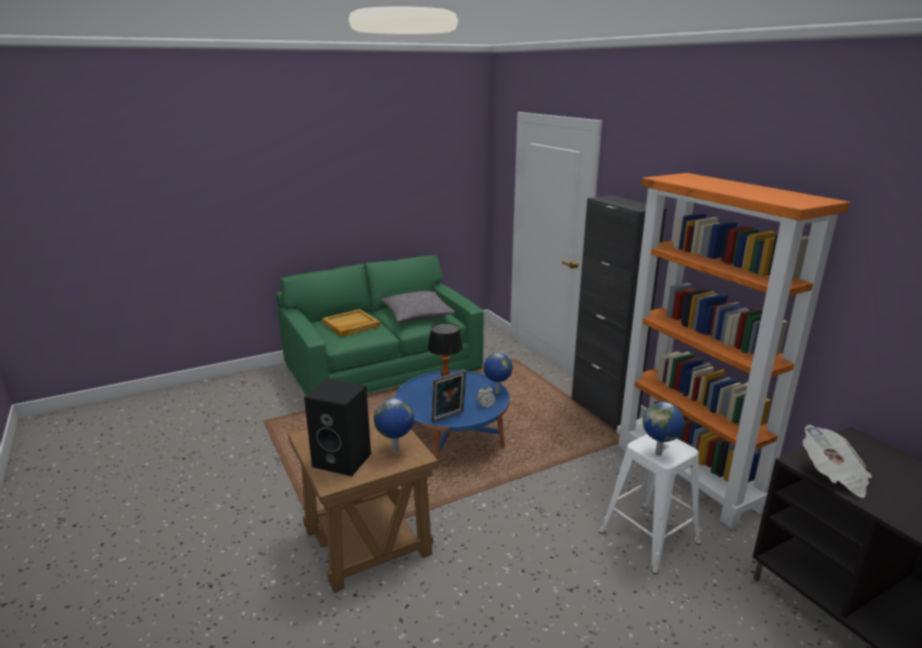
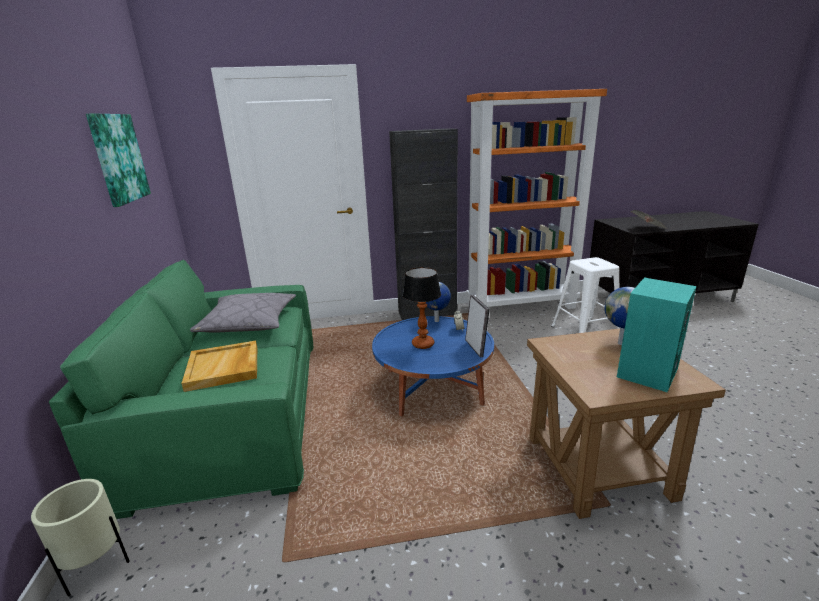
camera: 70 degrees left, 0 degrees up
(258, 375) = (98, 568): none -> beige planter
(343, 460) = (646, 372): black speaker -> turquoise speaker
(413, 177) = (118, 158): none -> picture
(659, 454) = (603, 265): globe -> none

